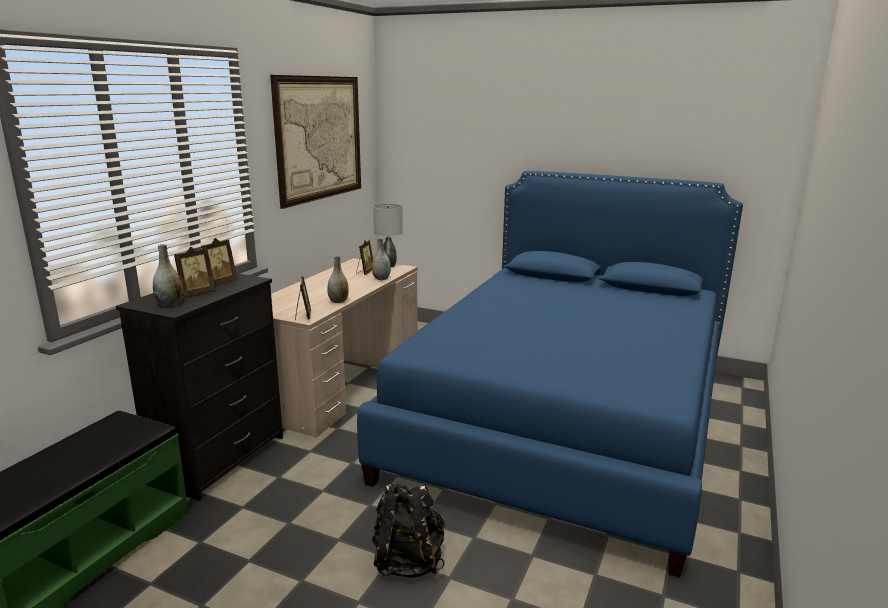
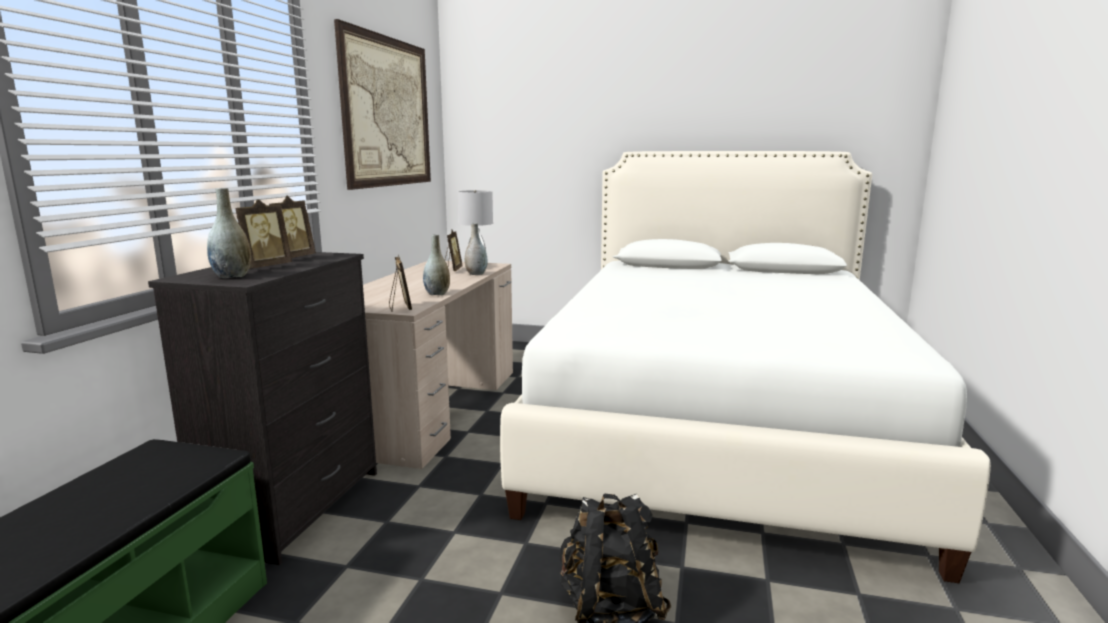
camera: 10 degrees left, 5 degrees down
(565, 420) = (718, 424): blue bed -> white bed

